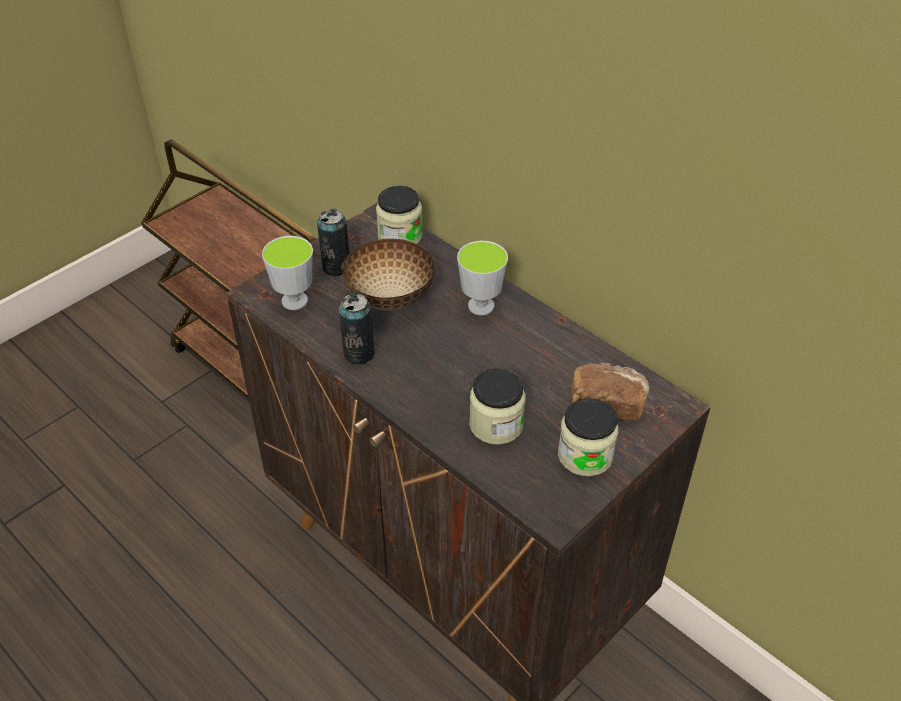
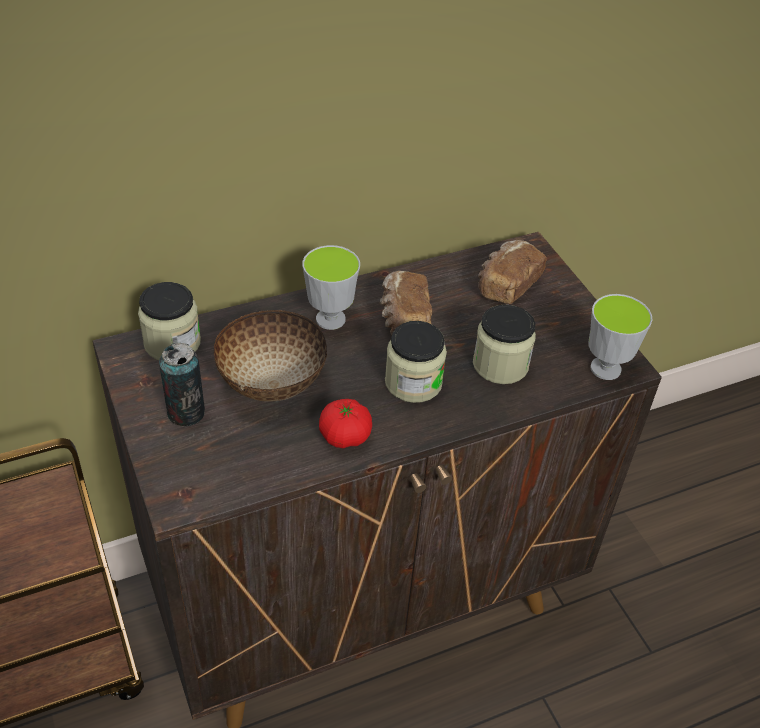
camera: 70 degrees left, 0 degrees up
(294, 301) = (219, 468): cup -> cup (605, 369)
(359, 353) = (345, 436): can -> tomato
(510, 348) = (403, 320): none -> bread
(585, 455) = (562, 321): jar -> jar (413, 382)

